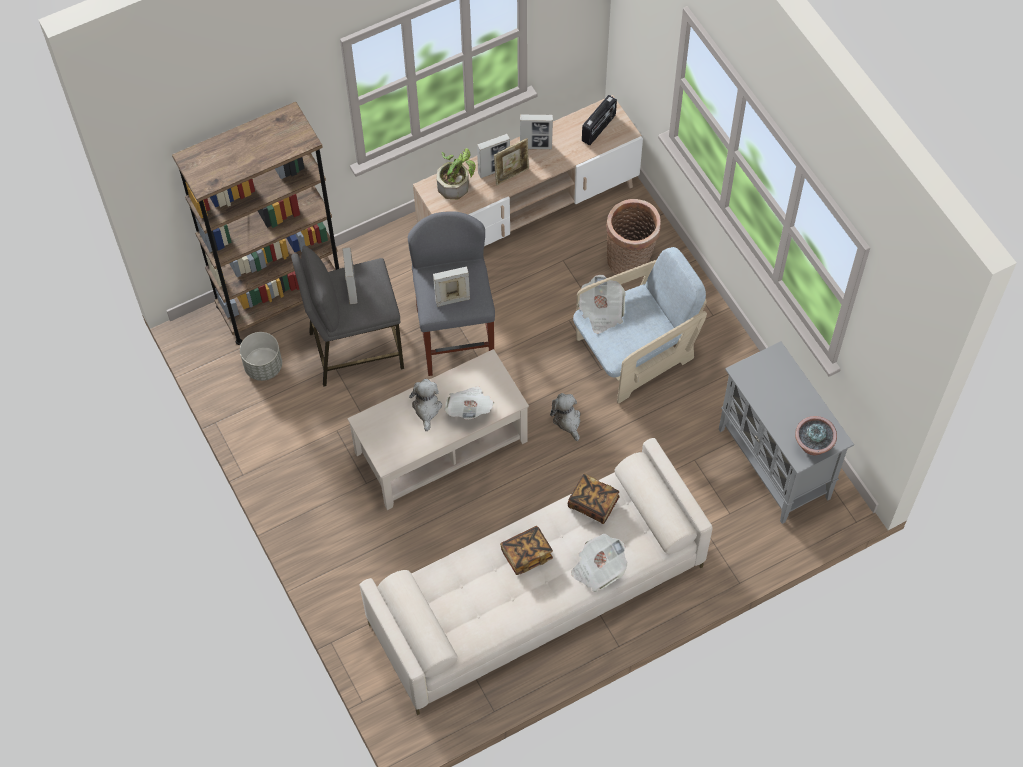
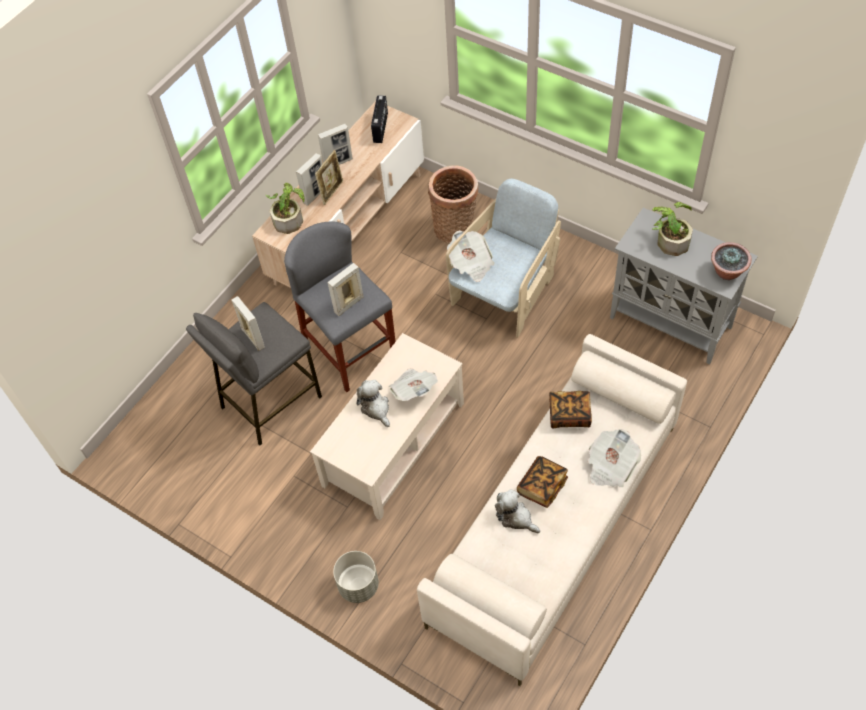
camera: 25 degrees left, 5 degrees down
(263, 366) = (195, 455): grey planter -> grey planter (358, 585)
(280, 300) = (179, 393): brown bookcase -> none
(567, 420) = (485, 370): plush toy -> plush toy (515, 517)
(782, 386) = (670, 240): none -> potted plant

